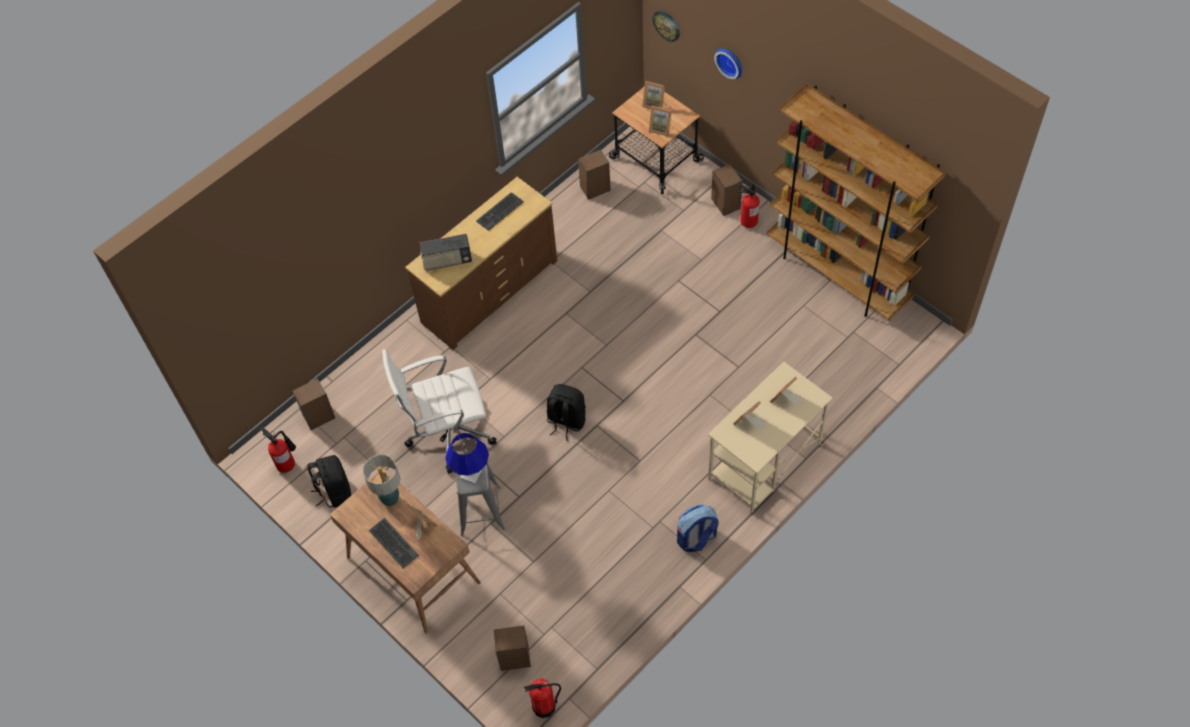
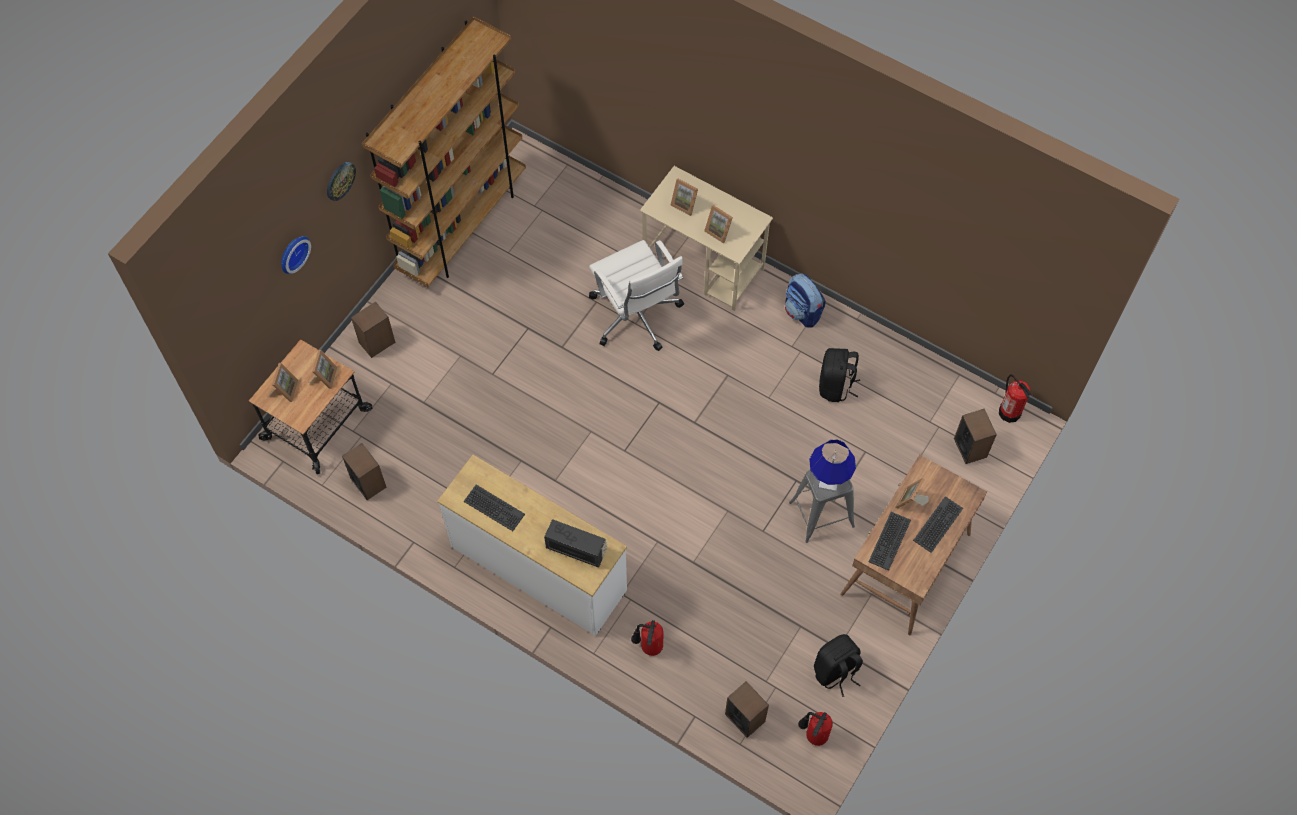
camera: 105 degrees left, 5 degrees up
(390, 499) = (889, 540): table lamp -> keyboard
(447, 261) = (577, 549): radio -> radio turned 45 degrees counterclockwise
(447, 432) = (735, 570): white office chair -> white office chair (636, 316)
(489, 291) = (538, 569): brown dresser -> white dresser
(566, 421) = (695, 453): black backpack -> black backpack (835, 386)
(666, 25) = (229, 332): wall clock -> wall clock (340, 180)
(748, 220) = (399, 317): fire extinguisher -> fire extinguisher (648, 647)

